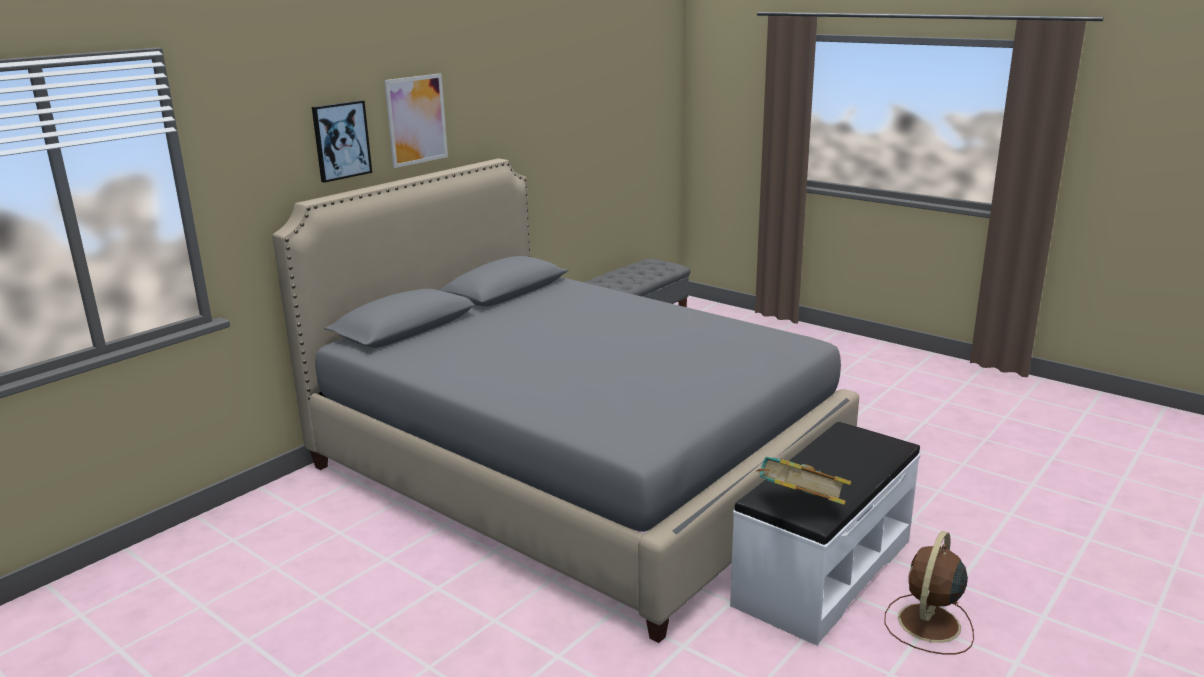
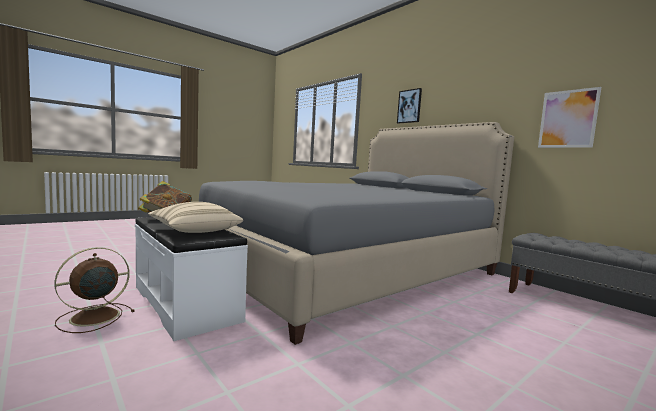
camera: 100 degrees right, 15 degrees down
(416, 120) = (449, 98): picture -> picture (568, 119)
(852, 454) = (195, 231): none -> beige pillow
(928, 624) = (92, 317): brown fan -> brown fan turned 90 degrees counterclockwise

